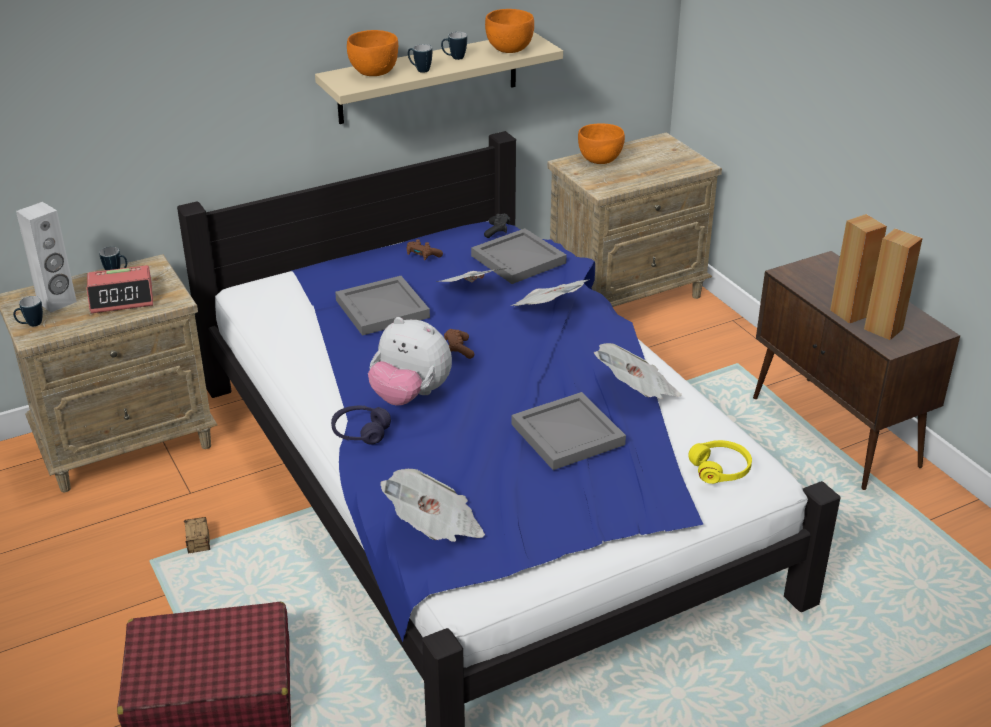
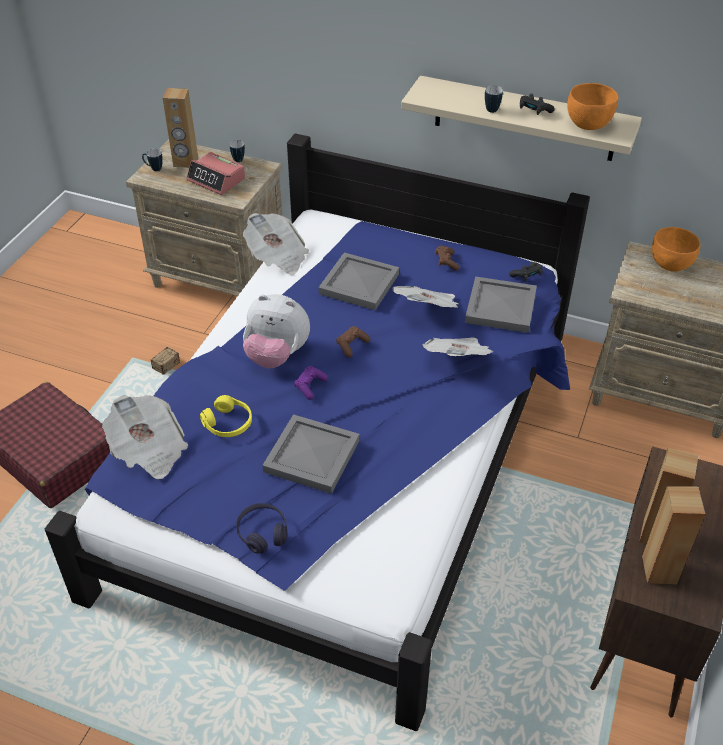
camera: 50 degrees right, 10 degrees up
(57, 302) = (185, 162): white speaker -> brown speaker
(360, 432) = (212, 358): purple headphones -> purple headphones (262, 533)
(373, 73) = (455, 95): orange bowl -> none
(410, 396) = (277, 355): plush toy -> plush toy turned 60 degrees counterclockwise
(454, 58) = (534, 111): mug -> black game controller
(479, 395) = (310, 386): none -> purple game controller
(636, 391) = (409, 464): newspaper -> newspaper (277, 257)
(720, 469) = (362, 565): yellow headphones -> yellow headphones (228, 423)

